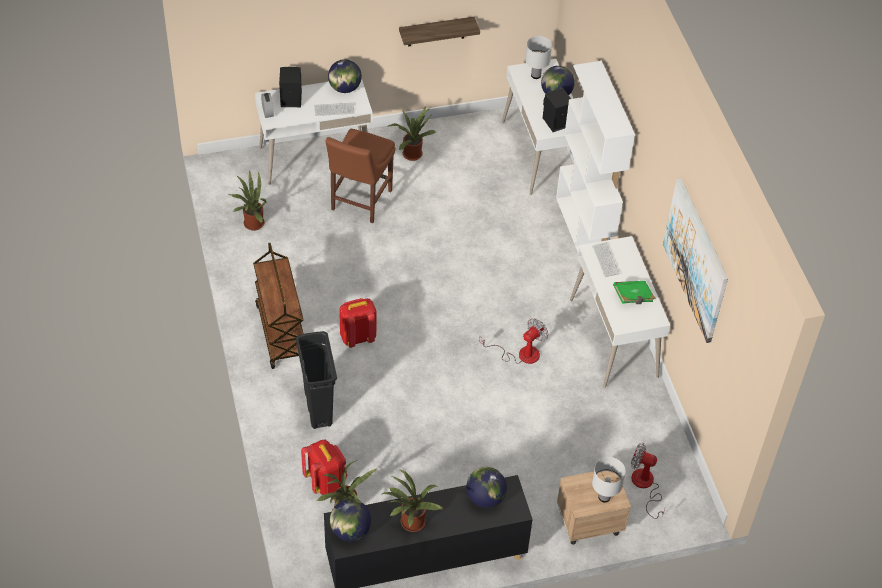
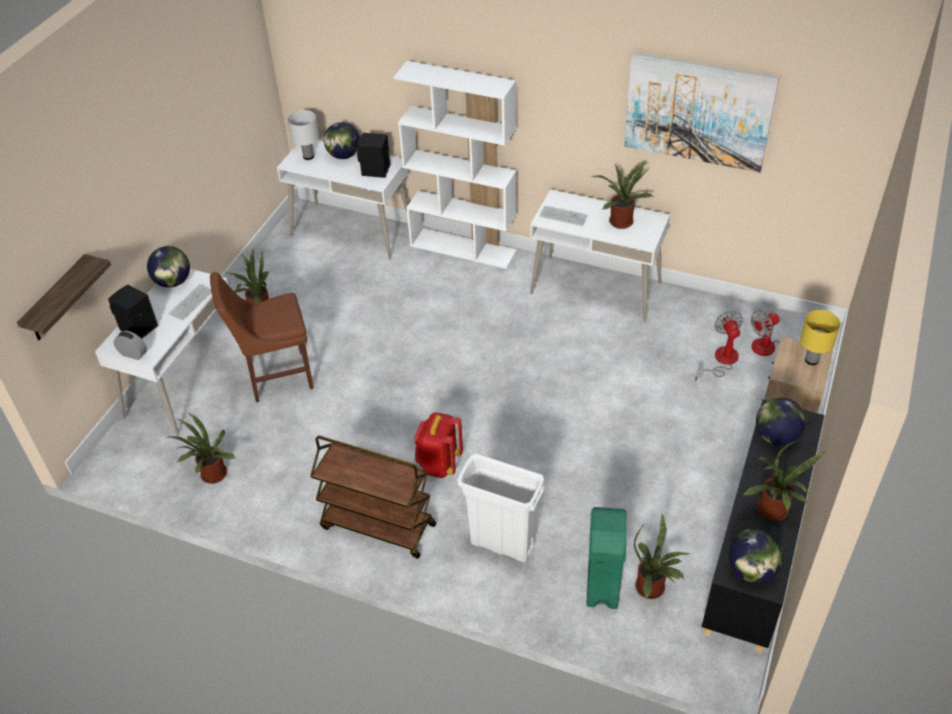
camera: 50 degrees left, 5 degrees down
(318, 408) = (501, 544): black trash can -> white trash can
(325, 482) = (602, 587): red backpack -> green trash can
(359, 202) = (275, 377): brown chair -> brown chair turned 105 degrees clockwise
(436, 31) = (207, 169): shelf -> shelf (57, 300)
(520, 354) = (563, 356): fan -> fan (721, 361)
(604, 497) = (811, 360): white table lamp -> yellow table lamp
(633, 297) = (620, 220): green book -> potted plant

